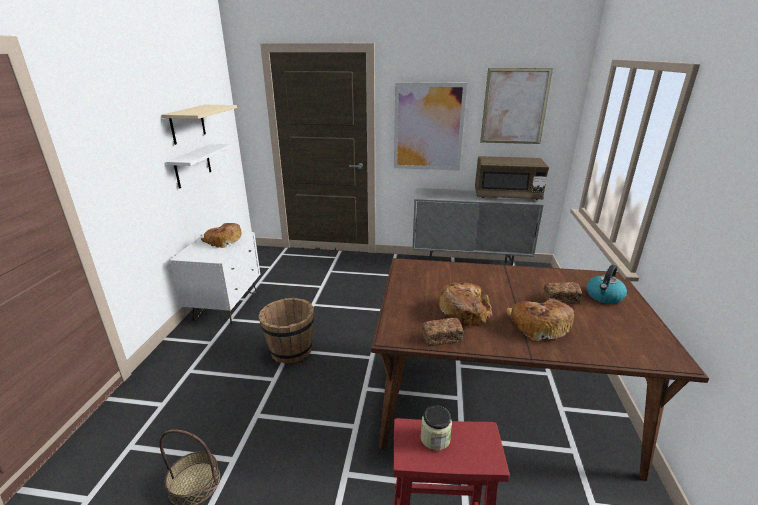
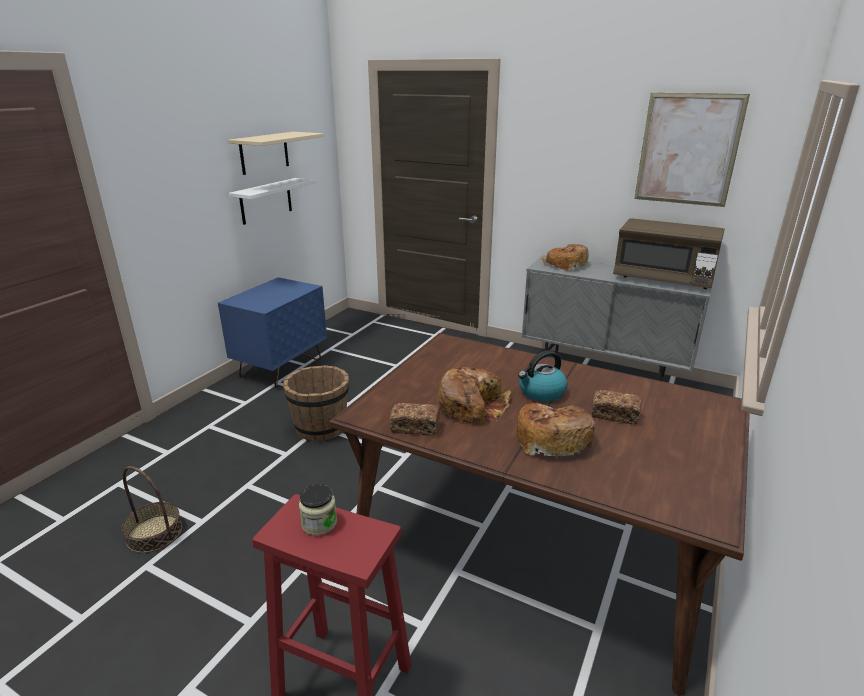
camera: 20 degrees right, 0 degrees up
(223, 241) = (283, 291): bread -> bread (565, 265)
(226, 305) = (281, 367): white nightstand -> blue nightstand
(428, 127) = (563, 173): picture -> none
(604, 296) = (684, 424): kettle -> kettle (541, 392)

